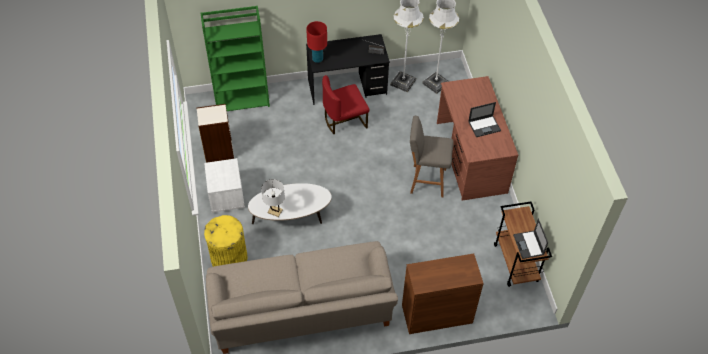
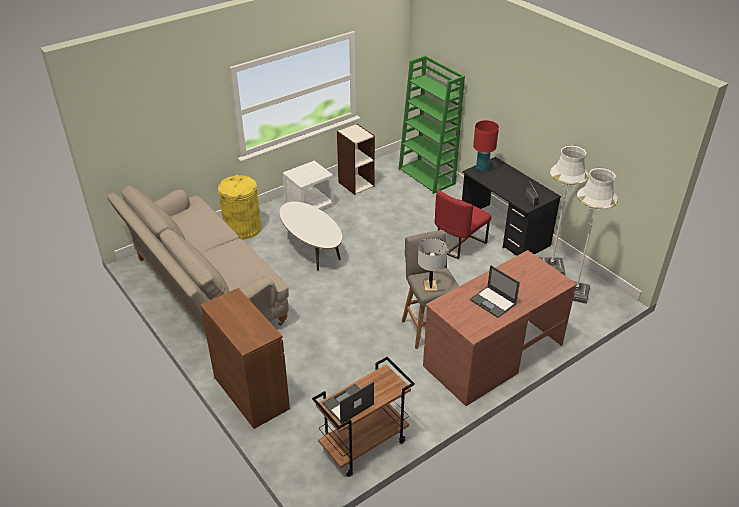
camera: 65 degrees right, 15 degrees down
(275, 211) = (292, 219): white table lamp -> white table lamp (430, 286)
(344, 120) = (458, 244): red chair -> red chair turned 90 degrees counterclockwise

